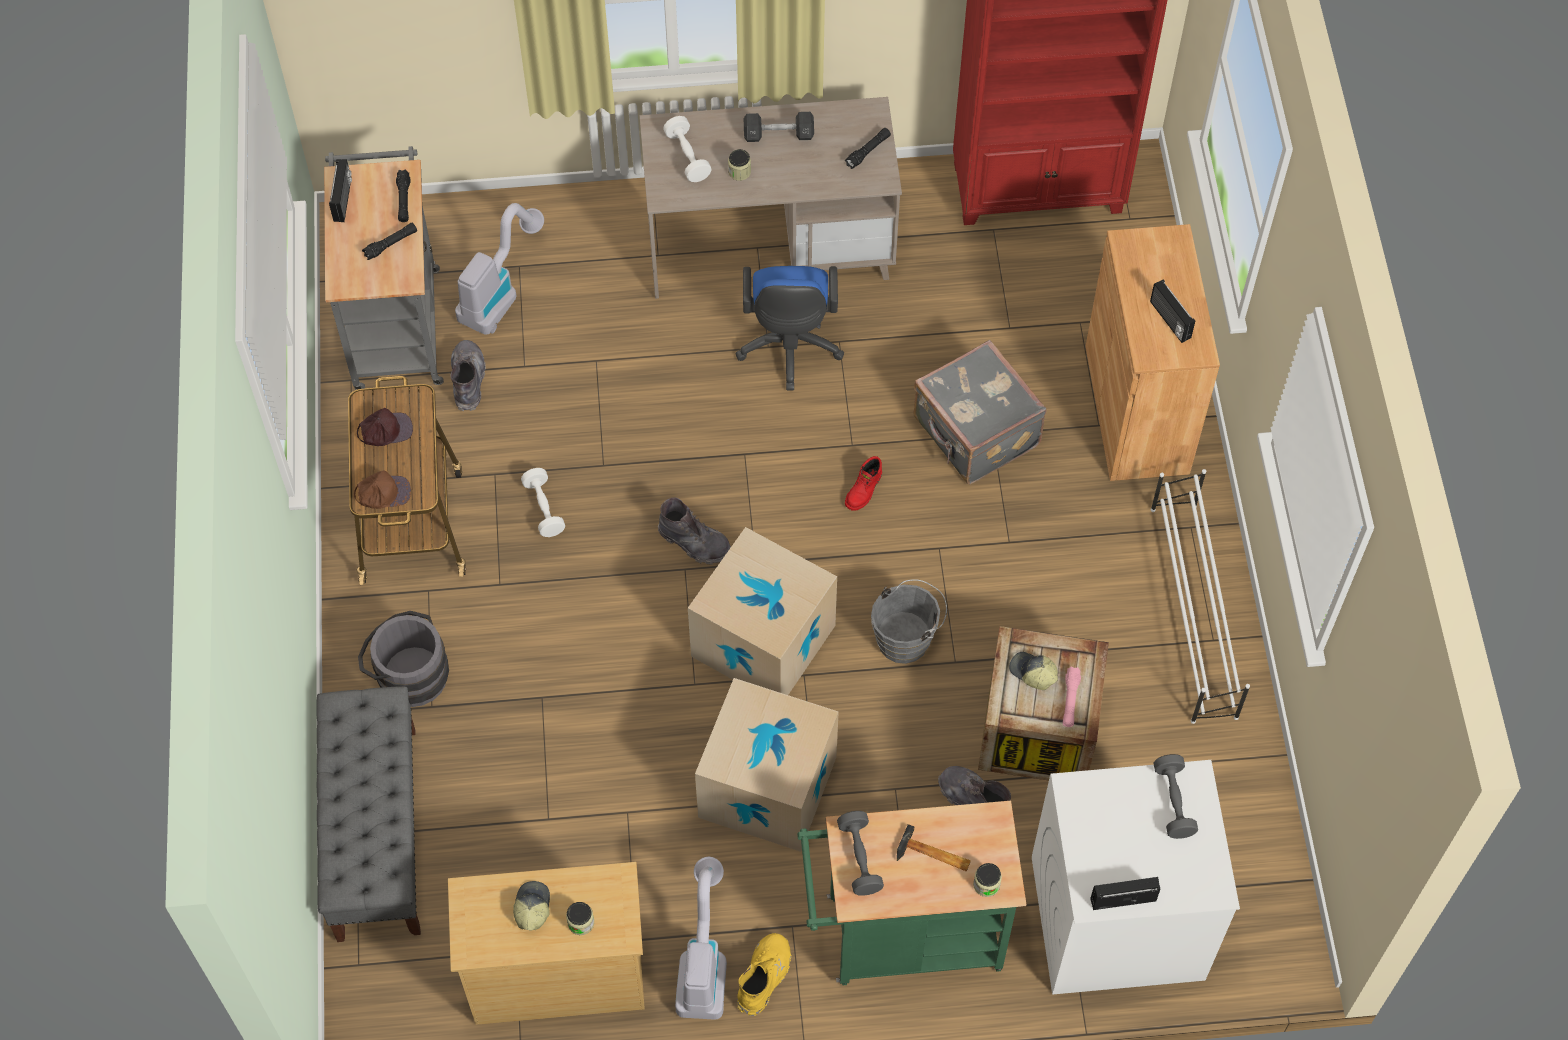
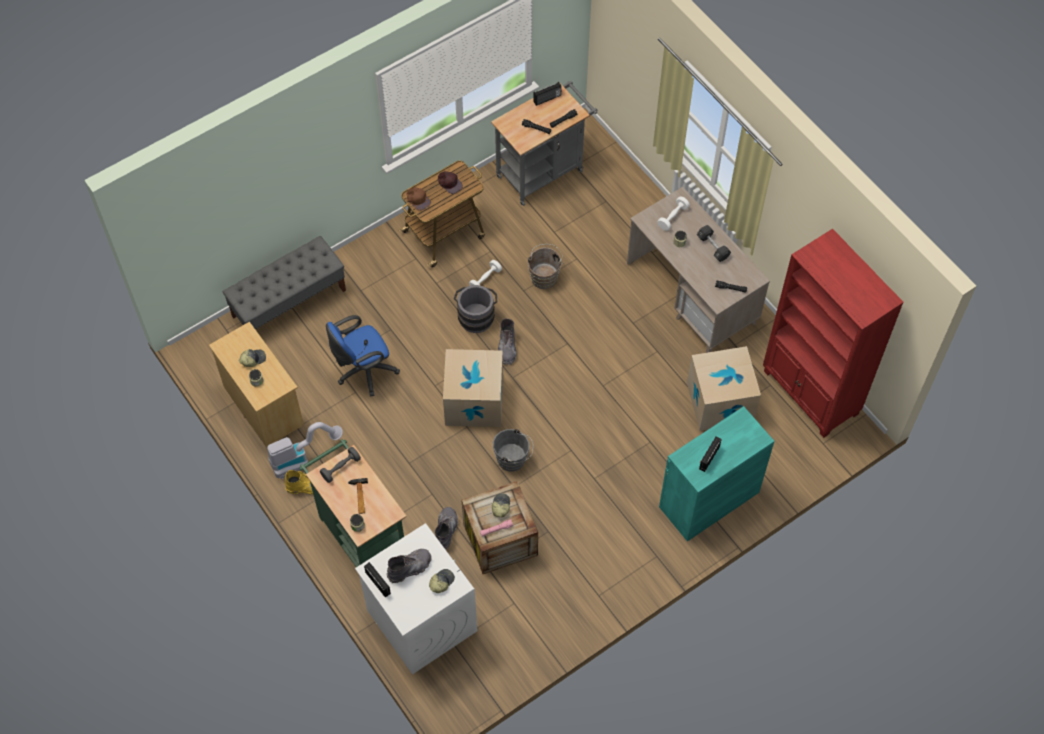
camera: 60 degrees right, 0 degrees up
(408, 673) = (371, 273): grey bucket -> grey bucket (476, 315)
(468, 379) = (532, 214): grey boot -> grey boot (410, 568)
(499, 291) = (587, 201): vacuum cleaner -> none
(597, 421) = (544, 276): none -> brown bucket
(767, 787) = (401, 441): cardboard box -> cardboard box (720, 402)
(789, 349) = (638, 332): blue office chair -> blue office chair (364, 371)
(864, 490) = (581, 403): red boot -> none
(974, 433) = (645, 434): grey suitcase -> none
(1136, 409) = (709, 499): brown cabinet -> turquoise cabinet
(1173, 802) = (441, 582): grey dumbbell -> cap
(1193, 612) = (608, 579): white shoe rack -> none

